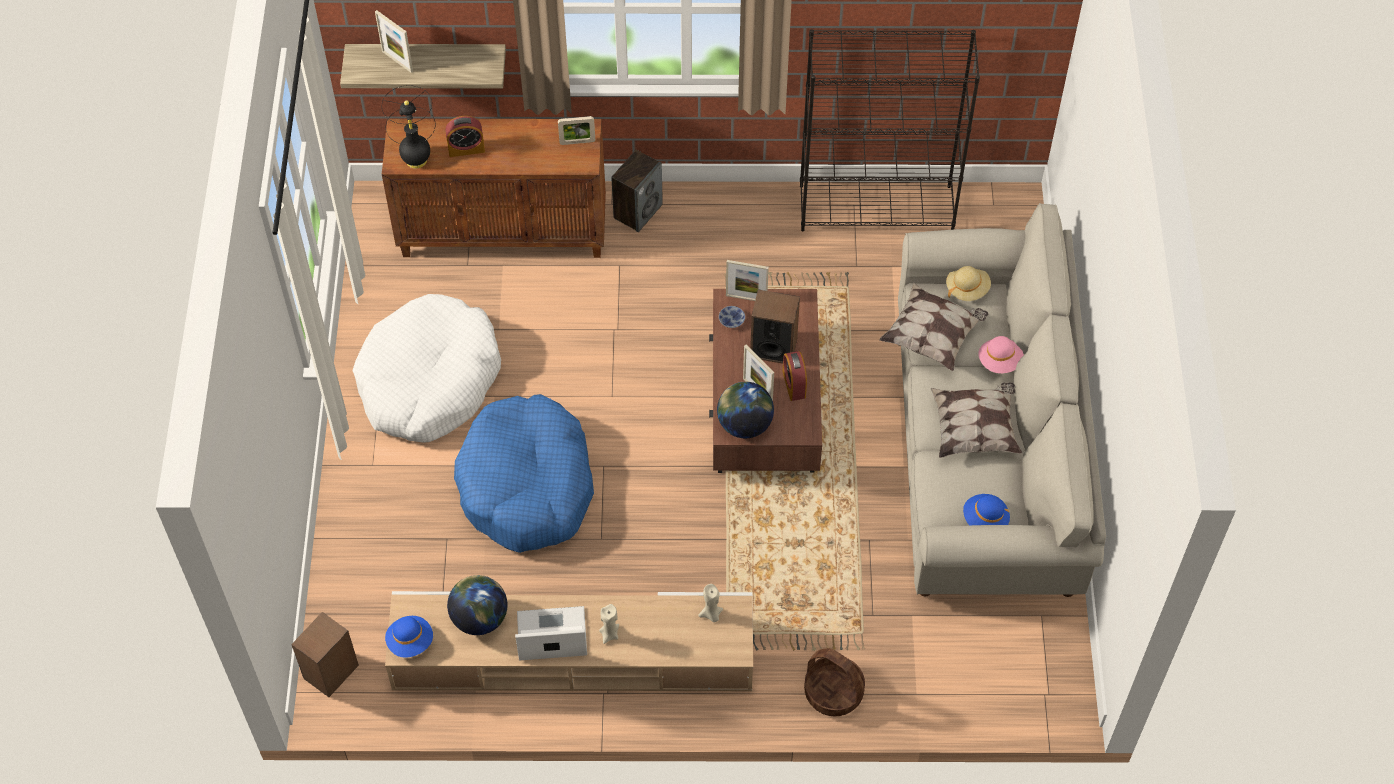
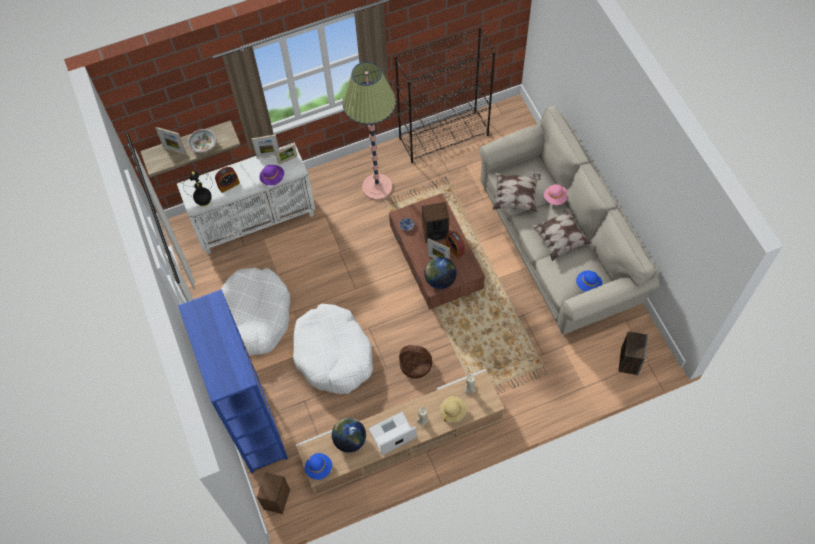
camera: 20 degrees left, 5 degrees up
(351, 544) = (254, 424): none -> blue bookcase
(444, 68) = (203, 145): none -> bowl
(504, 232) = (256, 220): brown cabinet -> white cabinet
(527, 485) = (333, 354): blue dog bed -> white dog bed
(539, 162) = (272, 178): none -> purple hat
(638, 211) = (321, 183): speaker -> speaker (629, 361)
(725, 249) = (377, 187): none -> floor lamp
(746, 298) = (408, 211): picture frame -> picture frame (268, 156)
(833, 692) = (543, 403): basket -> basket (415, 365)
(967, 288) = (521, 165): beige hat -> beige hat (453, 411)

